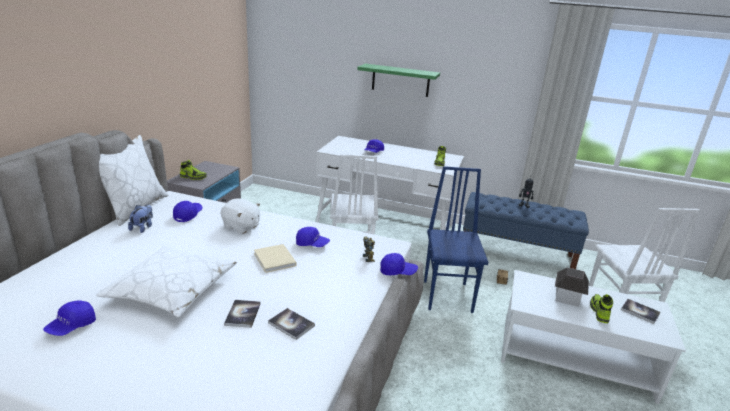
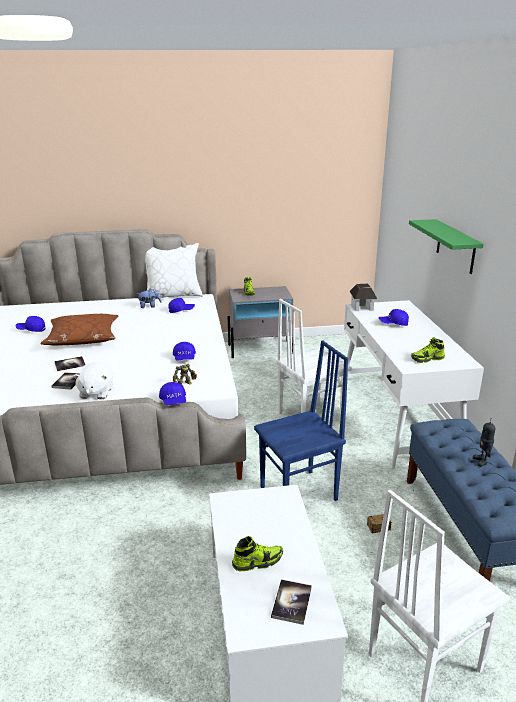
camera: 65 degrees right, 0 degrees up
(172, 290) = (83, 338): white pillow -> brown pillow
(241, 226) = (184, 329): white plush toy -> white plush toy (96, 393)
(275, 260) = (146, 353): beige book -> none
(567, 297) = (269, 532): toy house -> toy house (362, 307)

